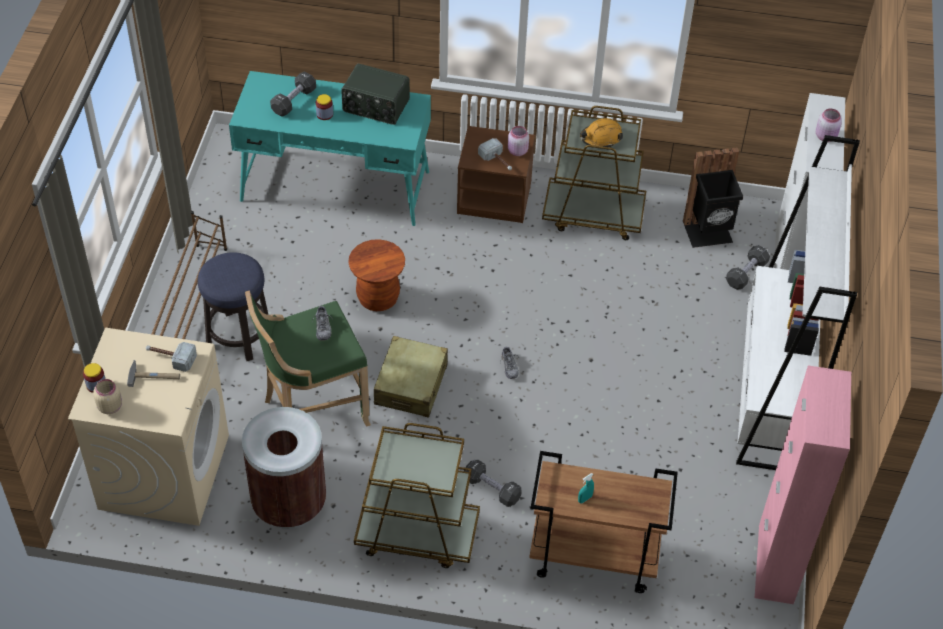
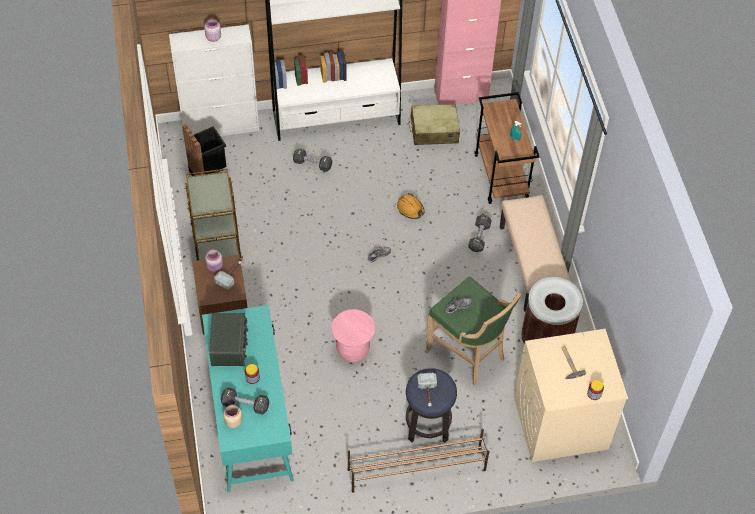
camera: 110 degrees left, 5 degrees up
(110, 406) = (605, 377): beige jar -> beige jar (233, 422)
(170, 358) = (550, 360): hammer -> hammer (427, 392)
(378, 298) = (353, 350): brown stool -> pink stool
(411, 385) = (420, 305): beige suitcase -> beige suitcase (434, 130)
(416, 534) = (531, 266): brown cart -> beige bench
(601, 138) = (211, 195): orange hard hat -> orange hard hat (410, 209)
(746, 274) = (239, 148): black dumbbell -> black dumbbell (312, 164)

